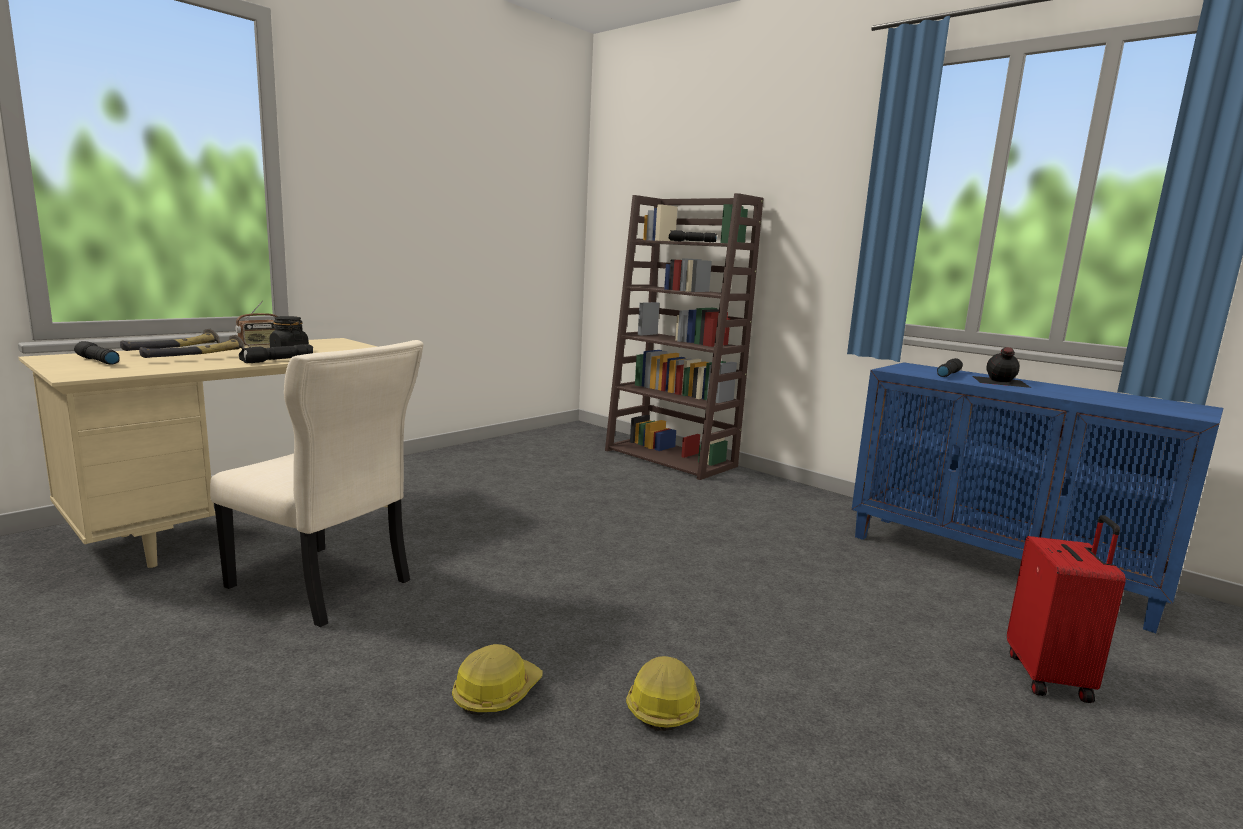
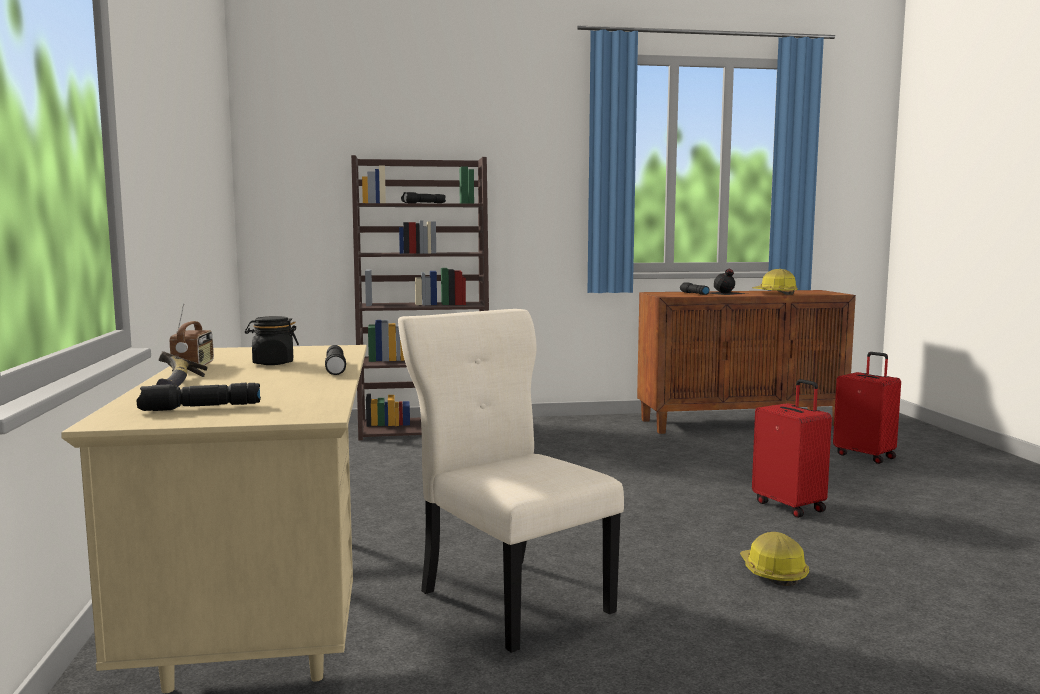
camera: 50 degrees left, 5 degrees down
(201, 358) = (265, 383): hammer -> none
(324, 586) = (511, 598): beige chair -> beige chair turned 105 degrees counterclockwise
(663, 705) = (826, 534): hard hat -> hard hat (775, 293)
(732, 661) = (790, 506): none -> red suitcase
(1000, 566) = (740, 423): blue cabinet -> brown cabinet

